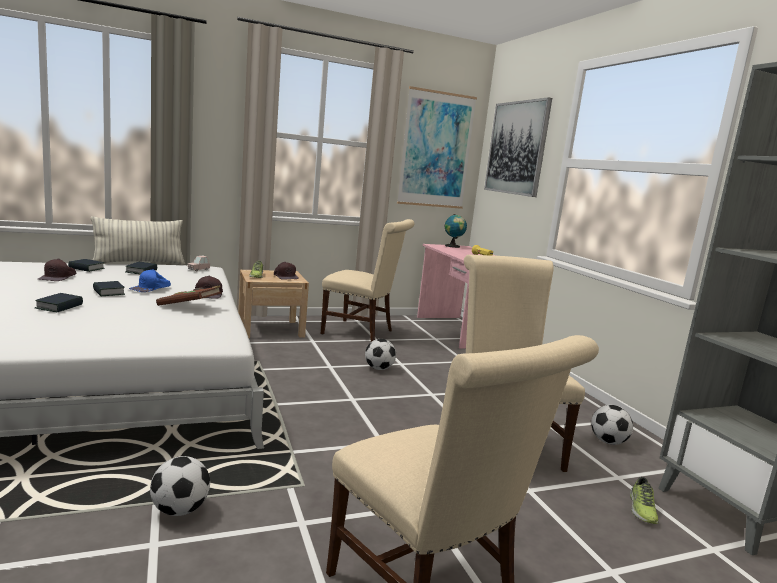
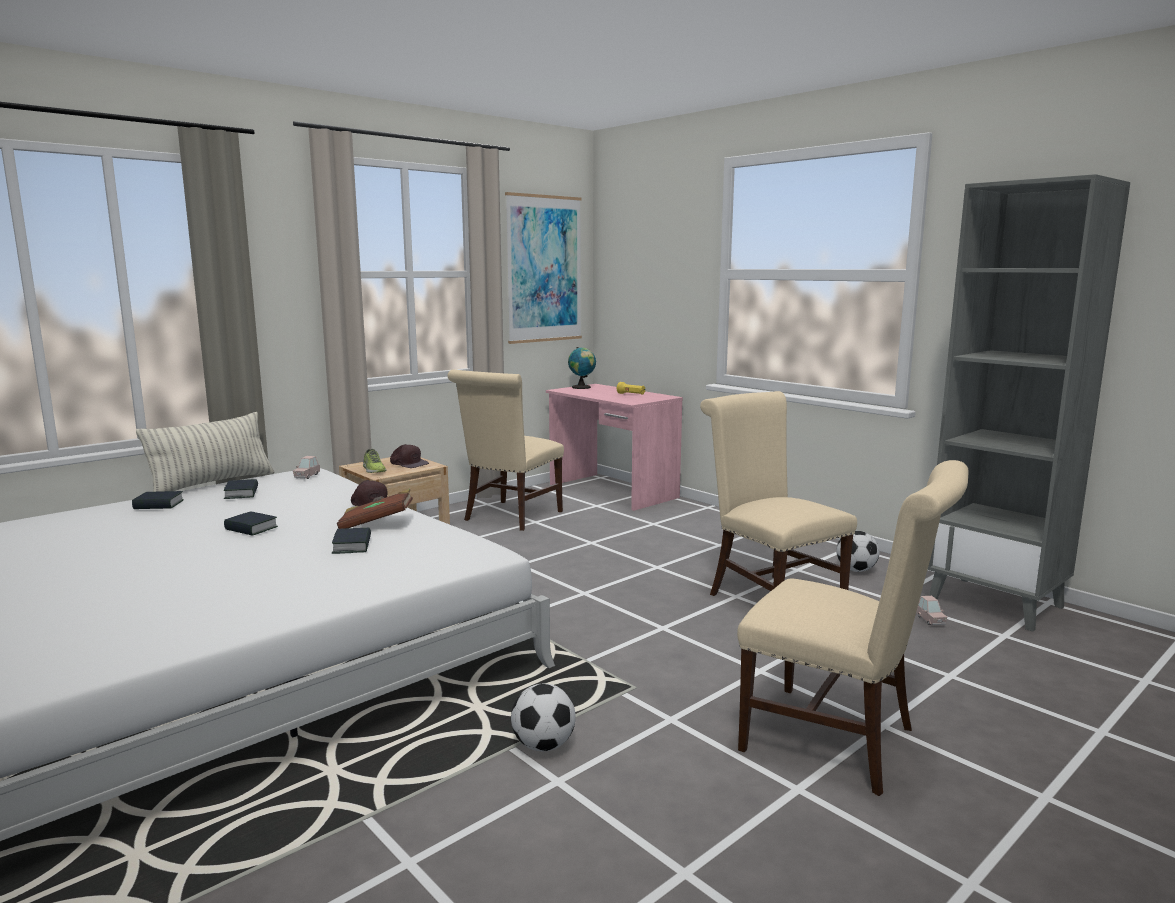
camera: 20 degrees left, 0 degrees up
(58, 277) = (145, 524): brown cap -> none
(59, 306) = (229, 559): book -> book (352, 545)
(151, 288) = (292, 512): blue cap -> none
(362, 332) = (509, 517): beige chair -> beige chair turned 120 degrees clockwise
(379, 368) = (574, 553): football -> none
(517, 148) = (649, 258): picture -> none
(641, 509) = (930, 620): shoe -> pink toy car

